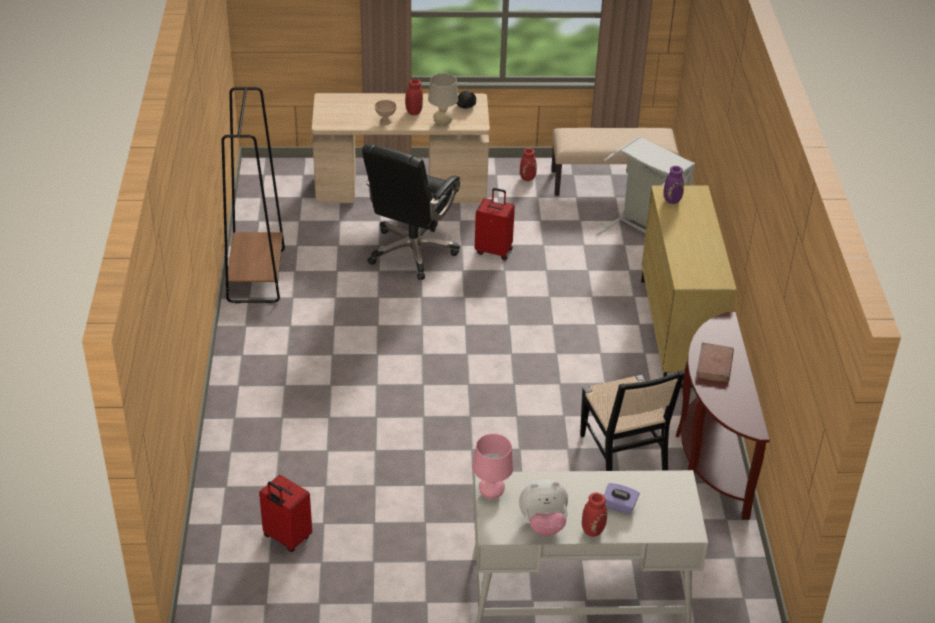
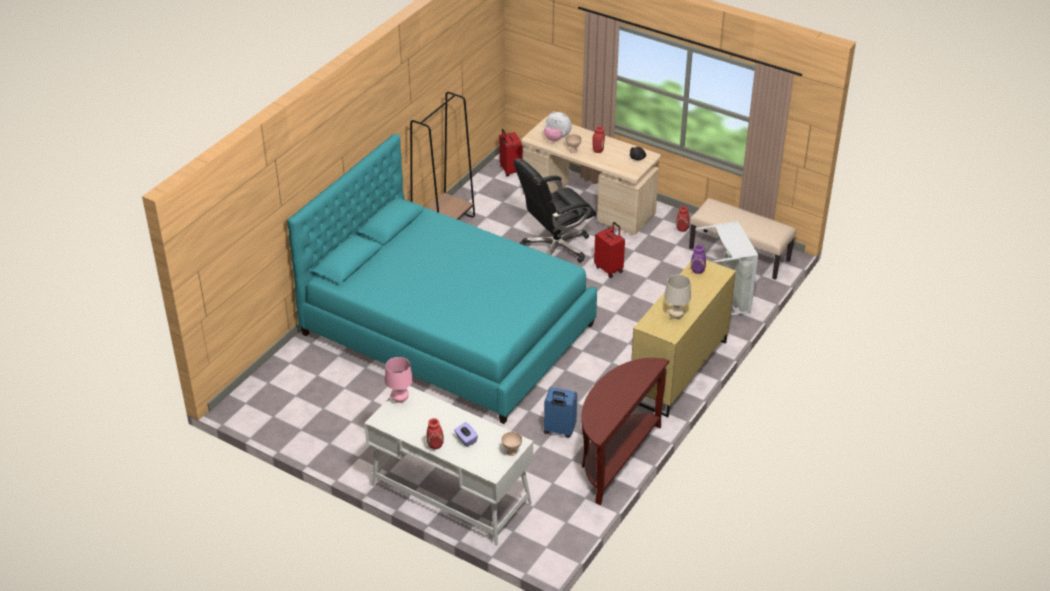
camera: 35 degrees right, 0 degrees up
(286, 538) = (317, 386): red suitcase -> red suitcase (510, 170)
(380, 394) = (448, 329): none -> turquoise bed
(442, 123) = (609, 165): beige table lamp -> beige table lamp (675, 316)
(543, 524) = (411, 429): plush toy -> plush toy (556, 138)
(622, 455) = (559, 430): chair -> blue suitcase
(684, 495) = (511, 452): none -> beige bowl
(714, 365) = (616, 386): brown book -> none

